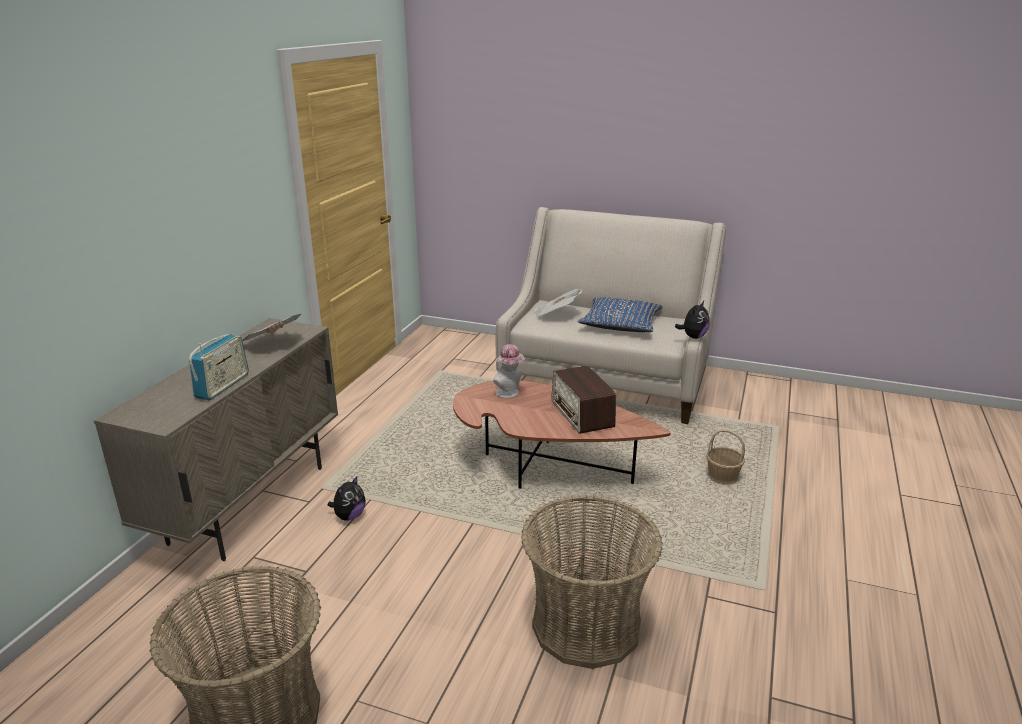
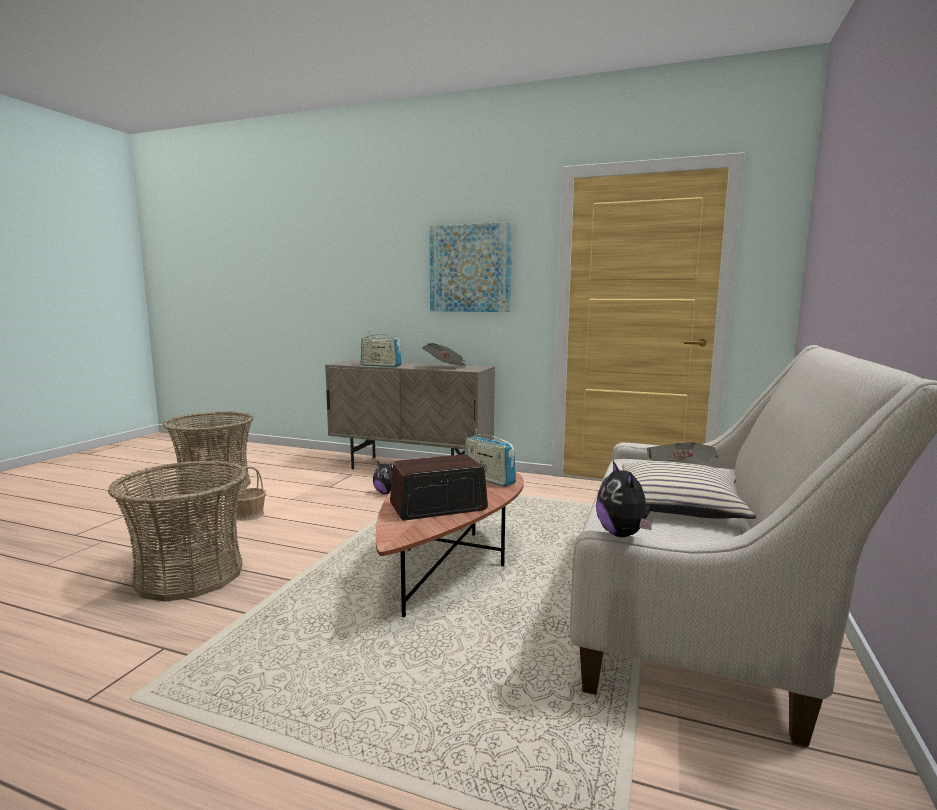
camera: 90 degrees right, 15 degrees down
(218, 199) = (470, 268): none -> picture
(509, 393) = (488, 479): hat -> radio
(620, 324) = (678, 504): blue pillow -> beige pillow
(693, 337) = (622, 534): plush toy -> plush toy turned 45 degrees clockwise
(722, 477) = (406, 708): basket -> basket (249, 515)

